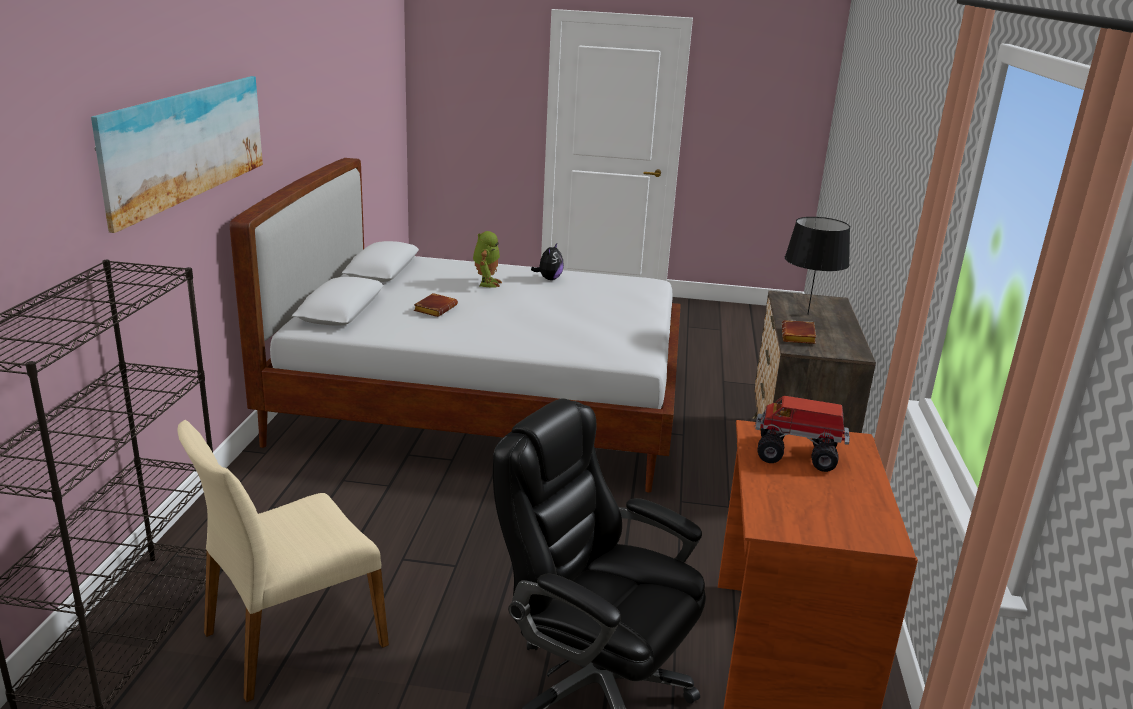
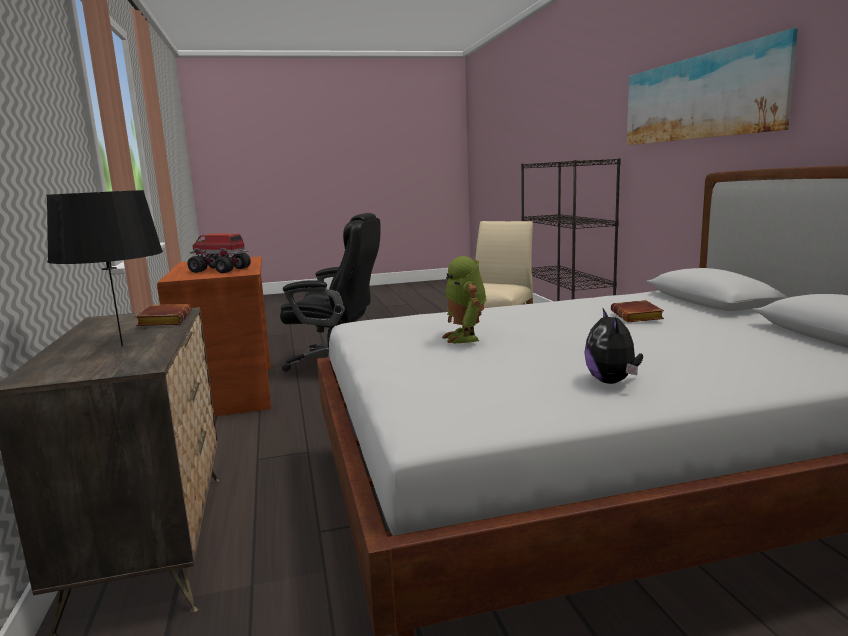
camera: 160 degrees right, 10 degrees down
(486, 283) = (672, 351): toy robot -> toy robot (465, 338)
(798, 455) = (221, 270): toy truck -> toy truck turned 150 degrees counterclockwise

